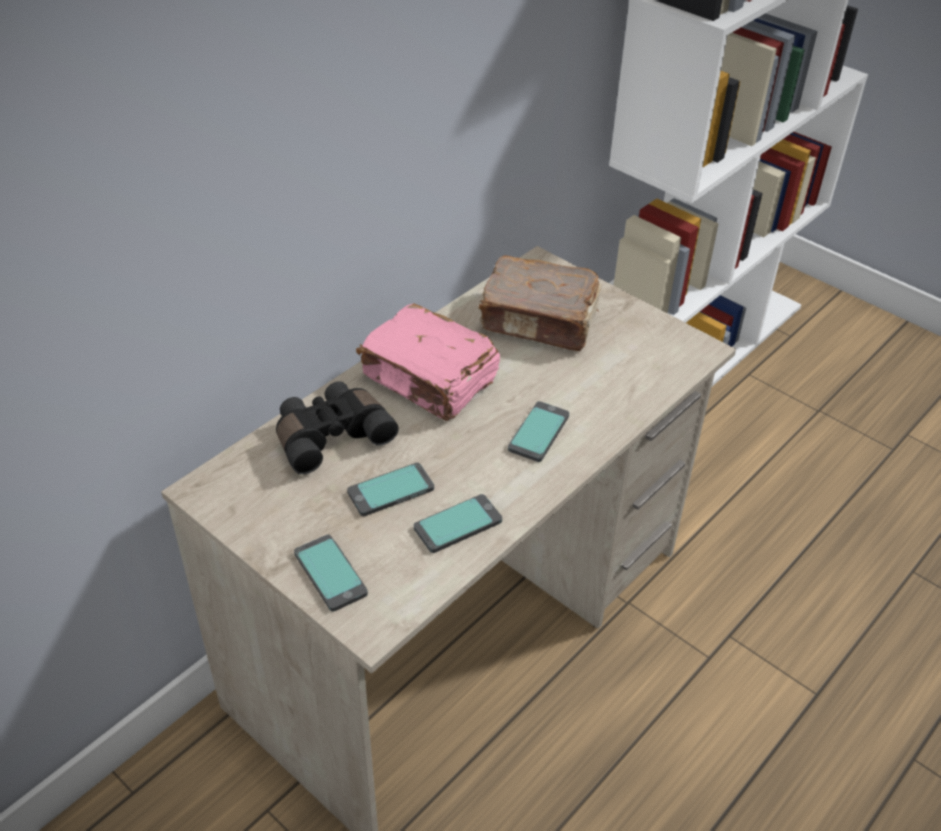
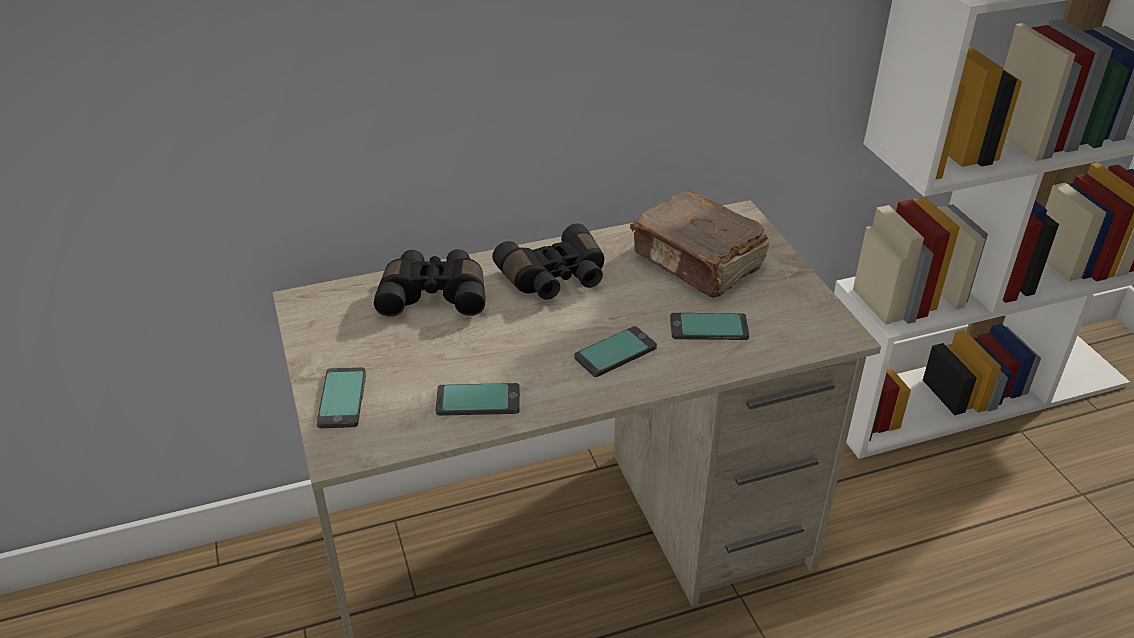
camera: 30 degrees right, 5 degrees down
(391, 491) = (445, 354): phone -> phone (709, 328)
(430, 379) = (555, 279): pink book -> black binoculars

